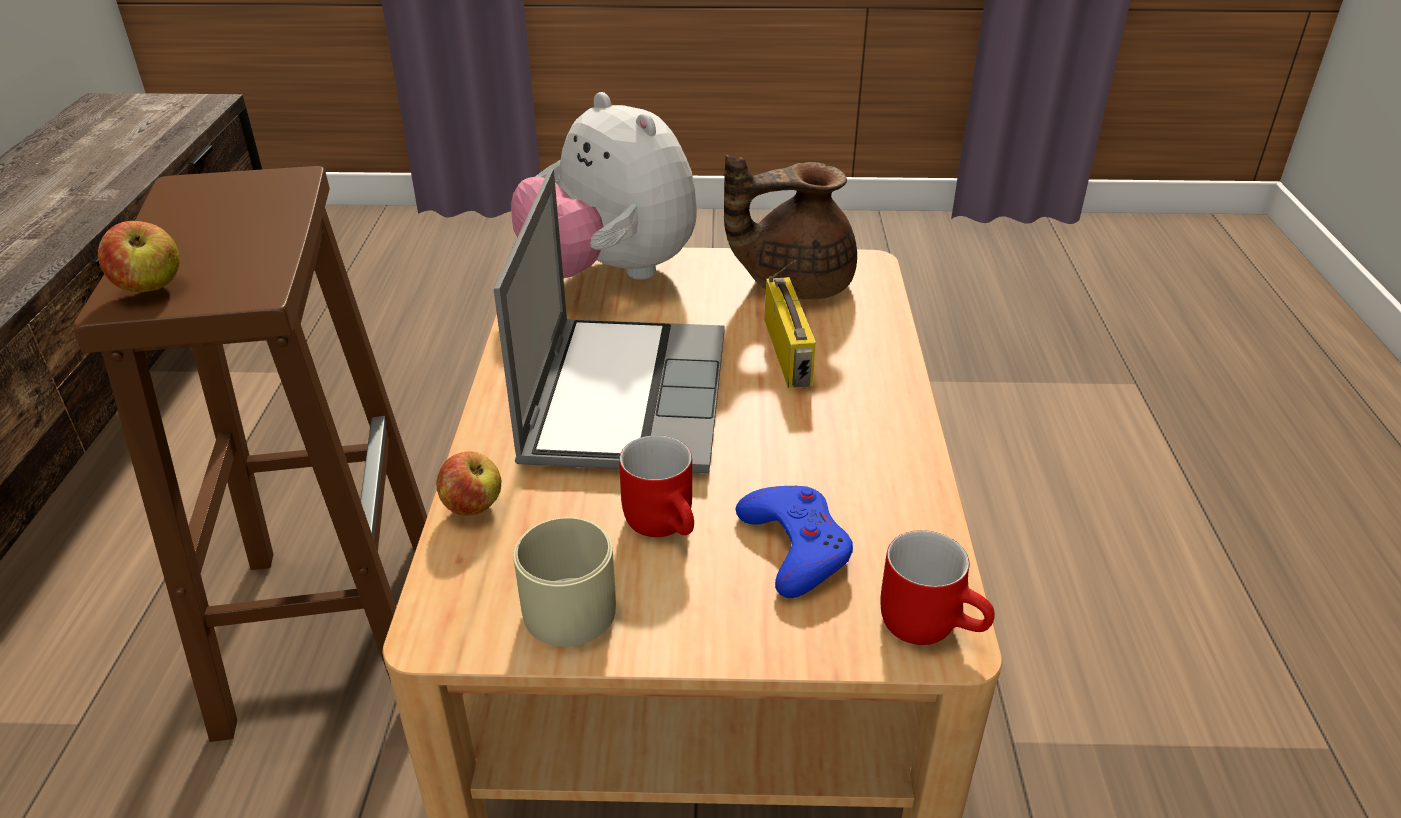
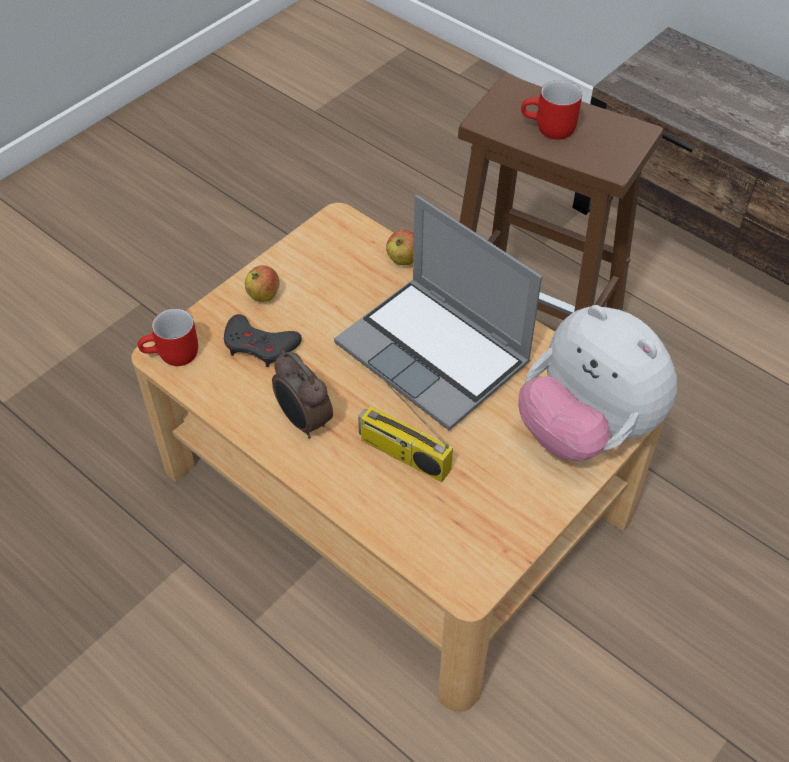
camera: 130 degrees right, 15 degrees up
(150, 287) = (518, 96): apple -> apple (263, 295)
(569, 601) = (312, 260): beige mug -> none
(610, 273) = (586, 428): plush toy -> plush toy turned 135 degrees counterclockwise
(667, 522) = (322, 314): red mug -> red mug (549, 130)
(793, 283) = (482, 521): brown teapot -> none
(795, 546) = (260, 345): blue game controller -> grey game controller
(849, 438) = (303, 421): none -> alarm clock

